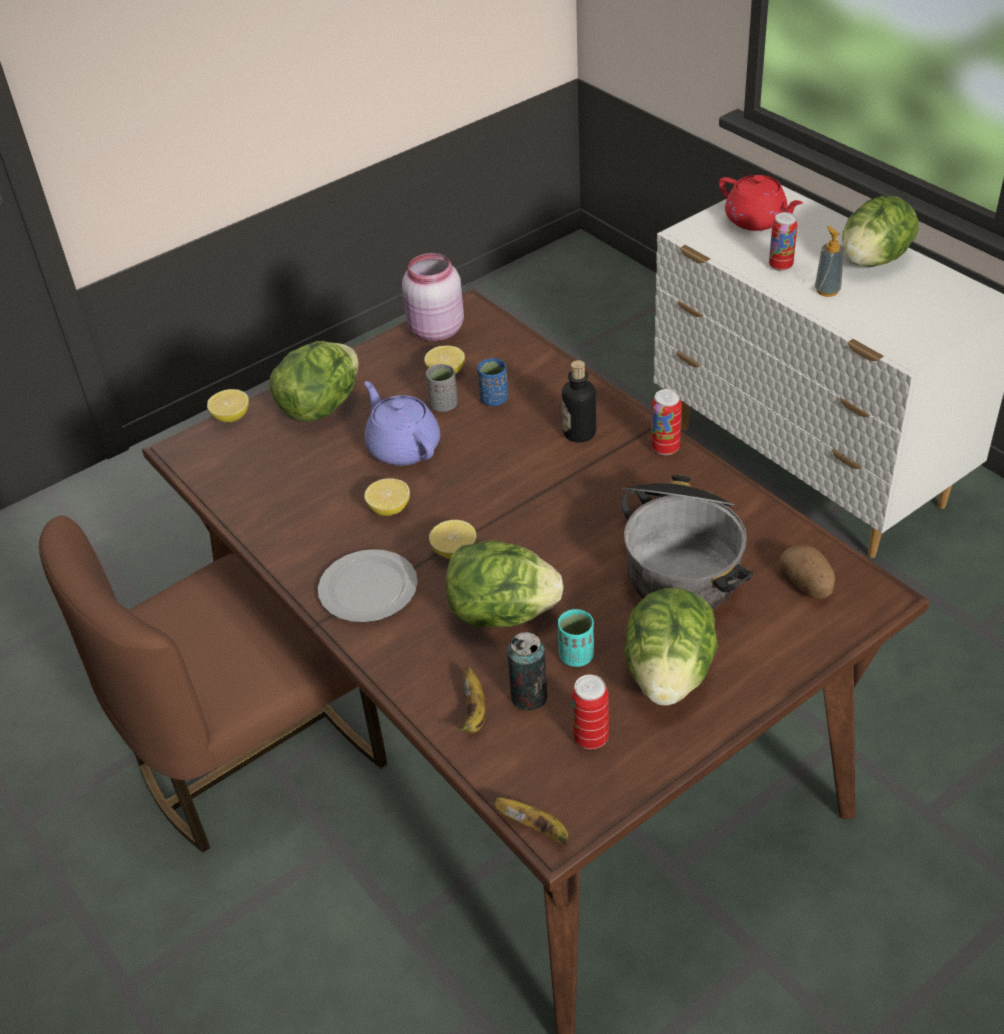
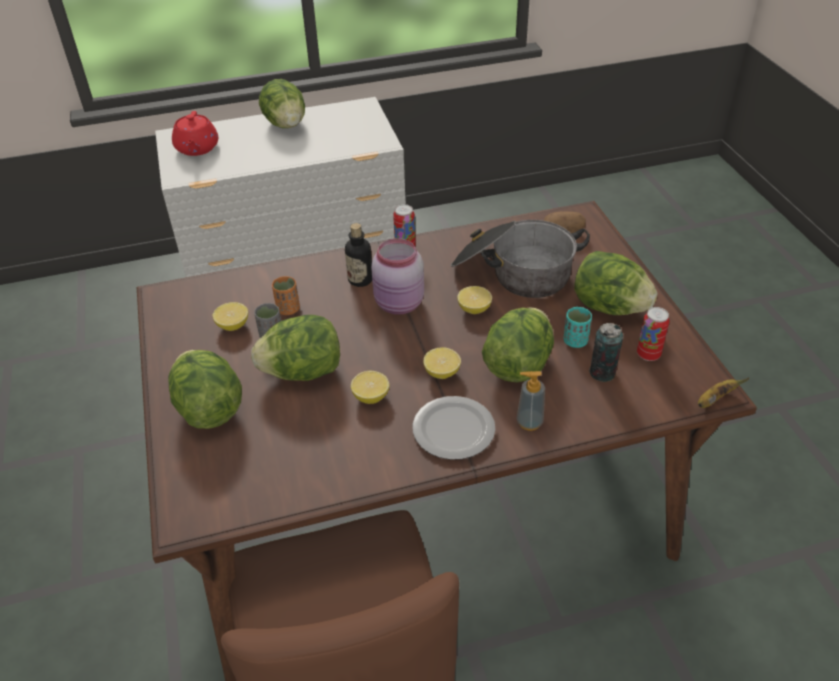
camera: 70 degrees left, 0 degrees up
(231, 417) = (169, 474): lemon -> lemon (474, 309)
(403, 447) = (303, 371): purple teapot -> lettuce
(435, 331) = (174, 318): pink jar -> pink jar (399, 304)
(473, 712) = (605, 403): banana -> none
(494, 399) = (288, 309): blue cup -> orange cup
(756, 220) = (197, 148): red teapot -> red teapot turned 105 degrees clockwise
(780, 266) = (255, 155): can -> none
(827, 290) = (297, 148): soap dispenser -> soap dispenser (529, 422)

